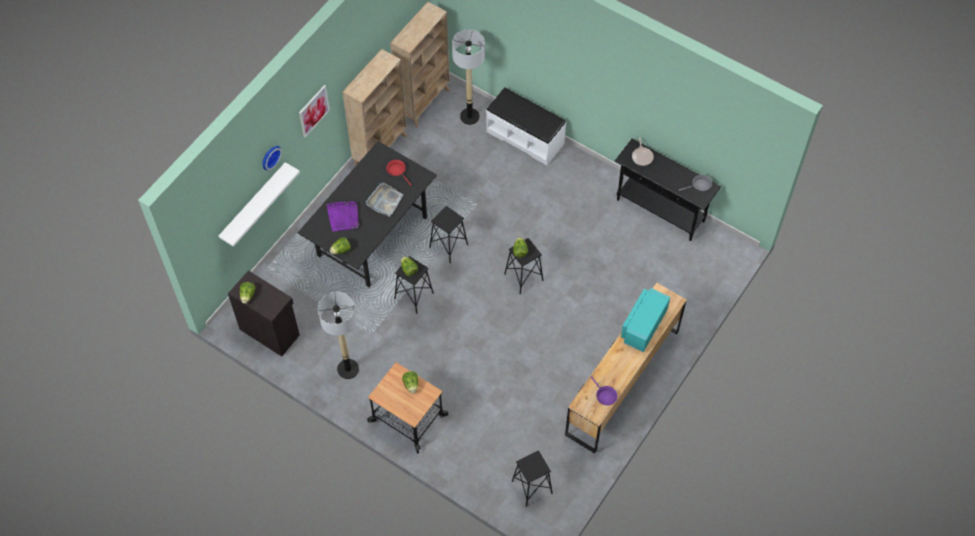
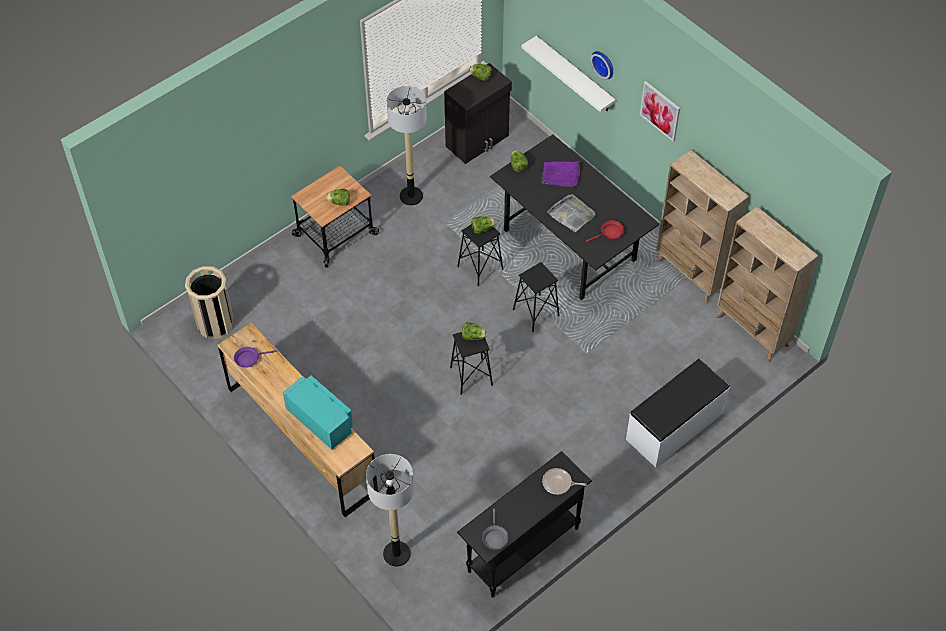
camera: 105 degrees right, 5 degrees down
(469, 116) = (720, 374): floor lamp -> floor lamp (396, 554)
(532, 487) = (215, 323): black stool -> beige trash can

